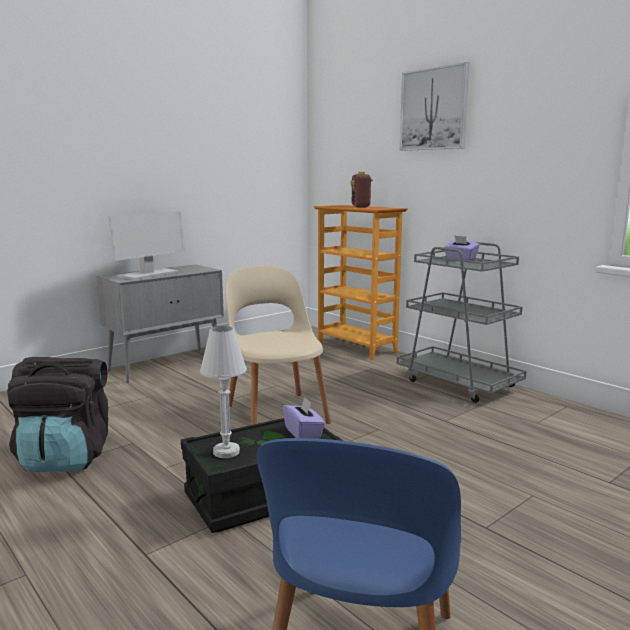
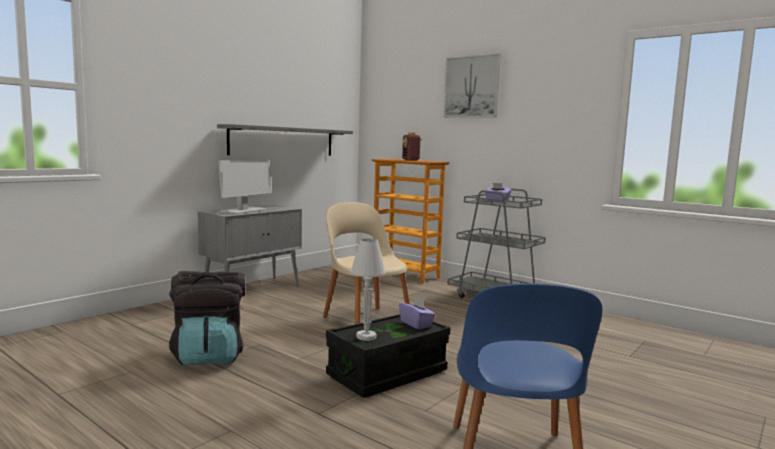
camera: 10 degrees left, 5 degrees down
(205, 188) = (283, 141): none -> grey shelf

